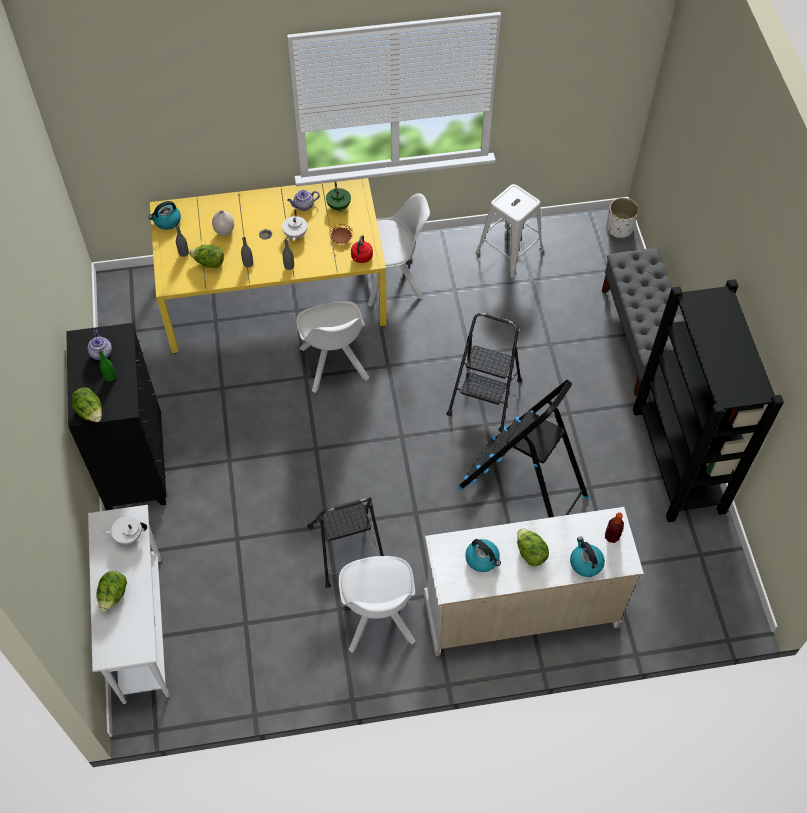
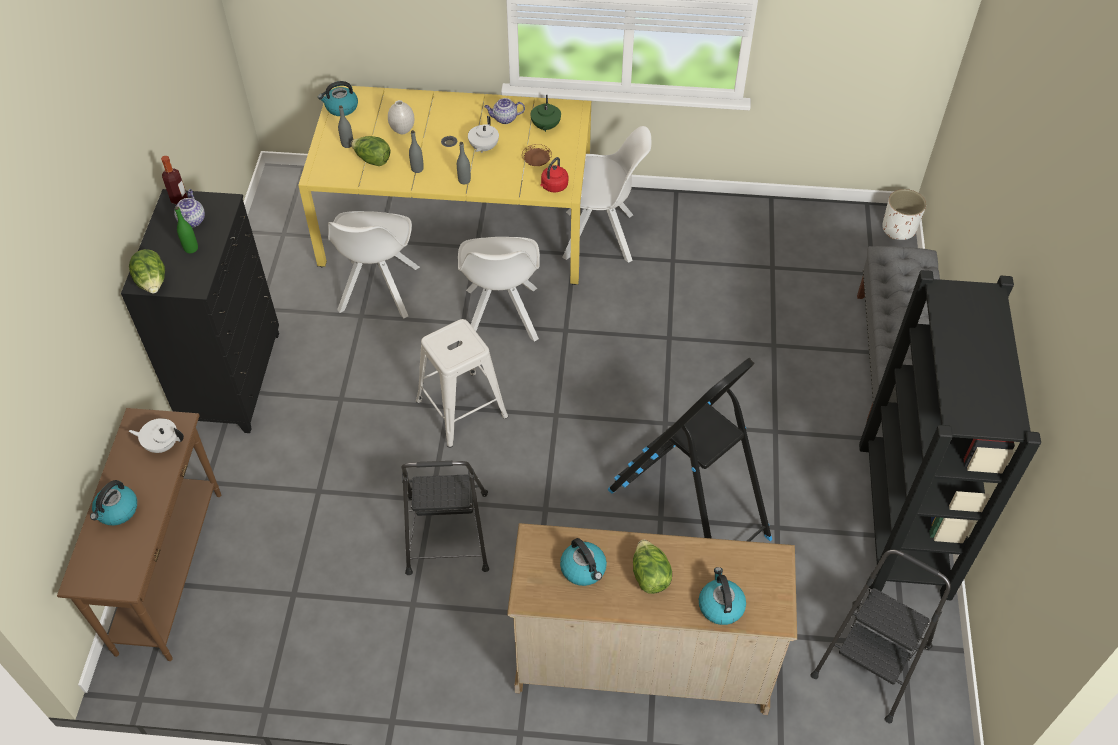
camera: 15 degrees right, 5 degrees down
(113, 595) = (117, 511): lettuce -> kettle
(141, 628) = (168, 570): white console table -> brown console table
(377, 619) = (457, 628): white chair -> white chair (378, 290)
(485, 394) = (675, 387): black step ladder -> black step ladder (873, 657)
(509, 252) = (753, 230): white stool -> white stool (461, 409)
(519, 609) = (641, 659): white cabinet -> brown cabinet
(612, 536) = (766, 579): bottle -> bottle (179, 199)

